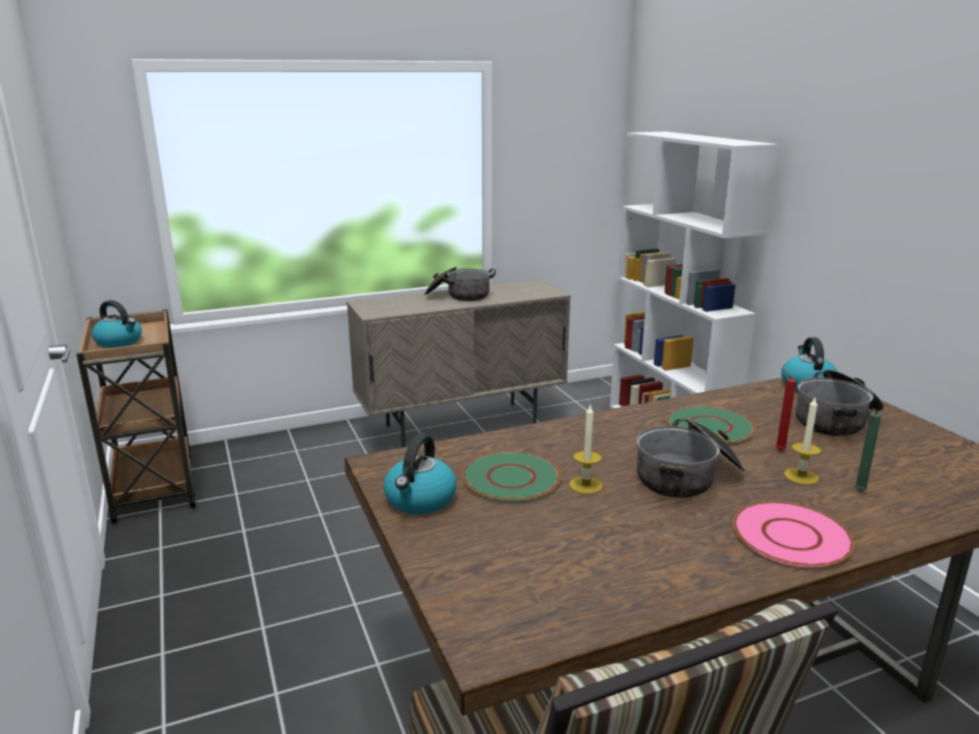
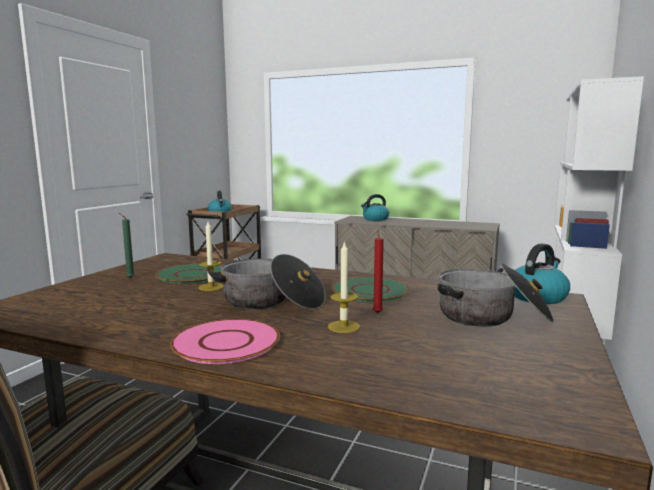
camera: 45 degrees right, 10 degrees down
(420, 500) = (137, 269): kettle -> kettle (375, 219)
(458, 296) = (417, 221): cooking pot -> none
(858, 492) = (356, 348): green candle -> green candle (129, 278)

